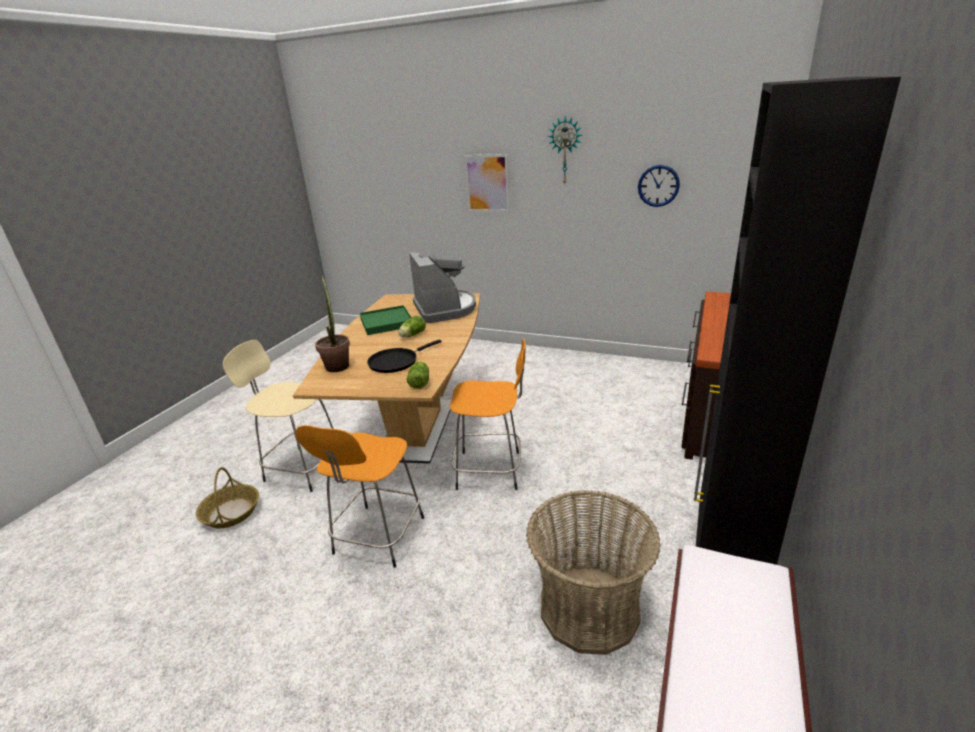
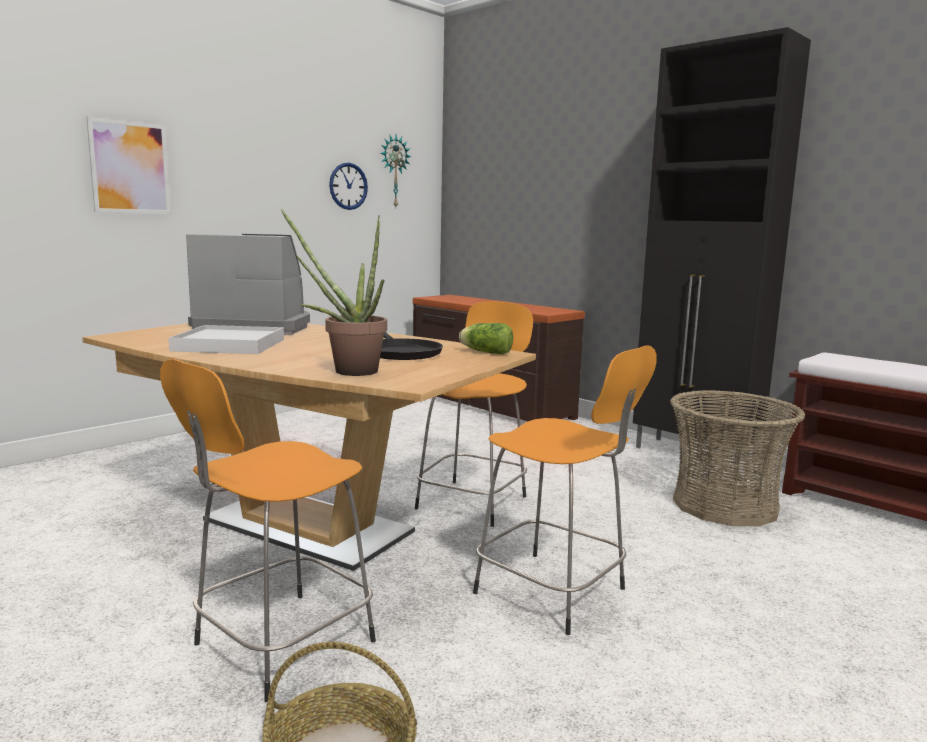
camera: 70 degrees left, 15 degrees down
(302, 468) = (279, 645): beige stool -> orange stool
(386, 322) = (229, 345): green tray -> white tray
(411, 335) = (317, 342): lettuce -> none
(565, 150) = (247, 132): wall clock -> wall clock (393, 171)

